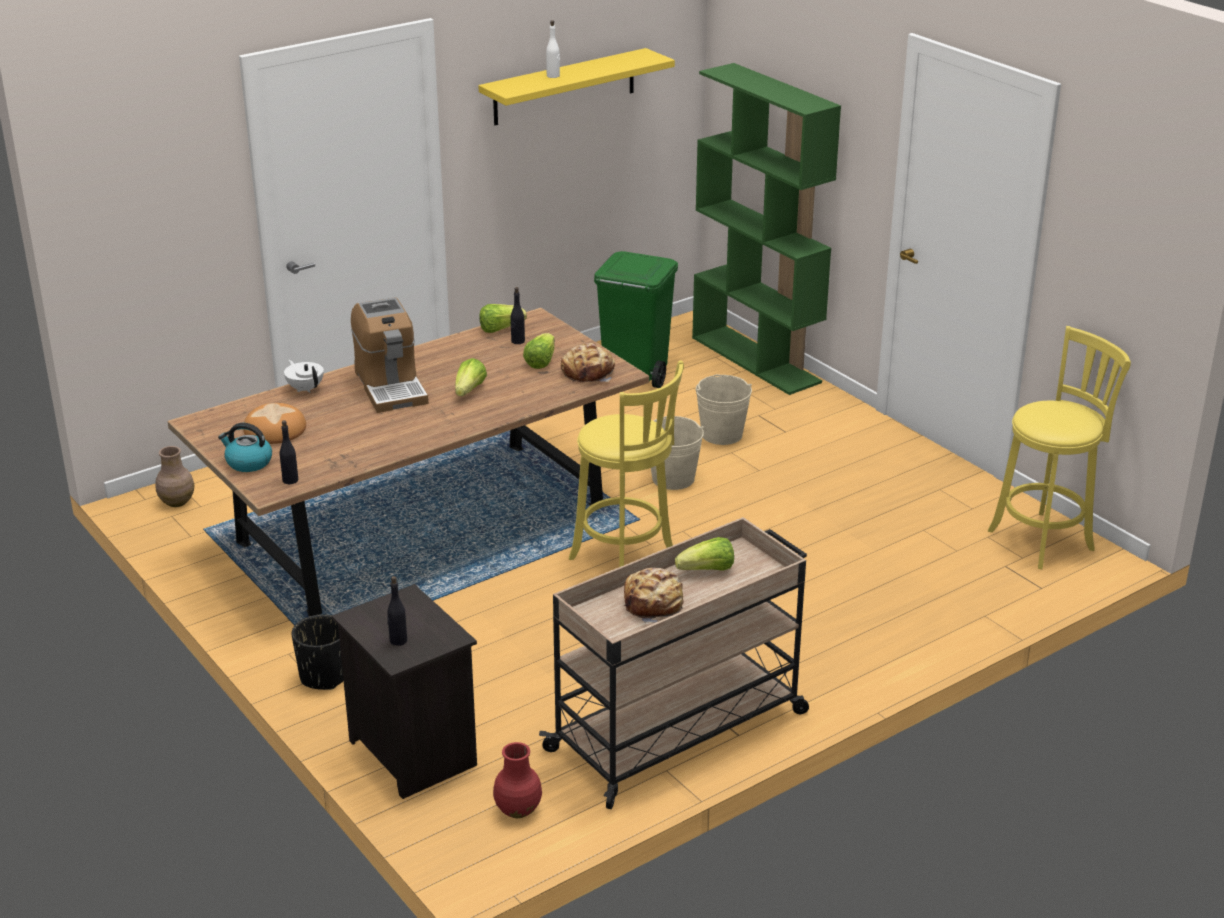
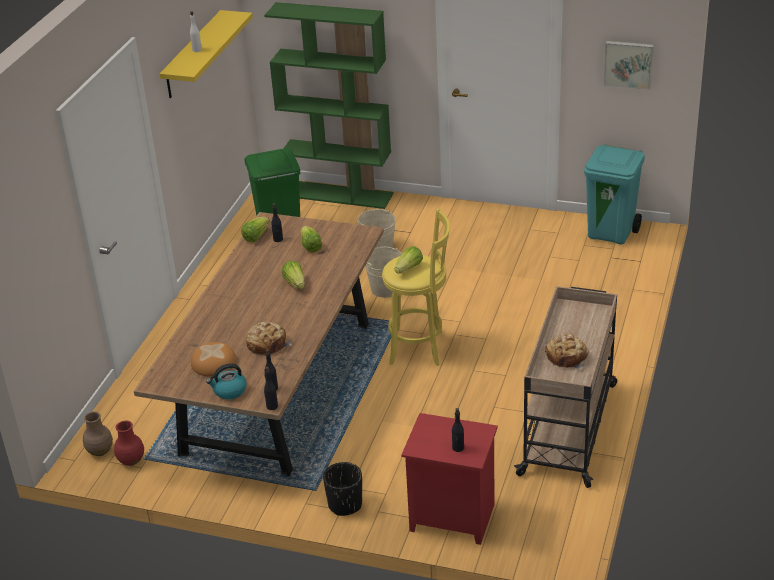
camera: 35 degrees left, 5 degrees up
(263, 497) = (272, 406): none -> black bottle
(305, 388) = (192, 328): white teapot -> none
(390, 387) = (244, 303): coffee machine -> none
(409, 753) = (450, 518): black nightstand -> red nightstand
(517, 810) = (545, 515): red vase -> red vase (131, 461)
(588, 372) = (347, 241): bread -> bread (267, 343)
(707, 570) = (566, 325): lettuce -> lettuce (409, 268)
(1045, 539) = (611, 233): yellow stool -> turquoise trash can
(1122, 275) = (628, 64): none -> picture

